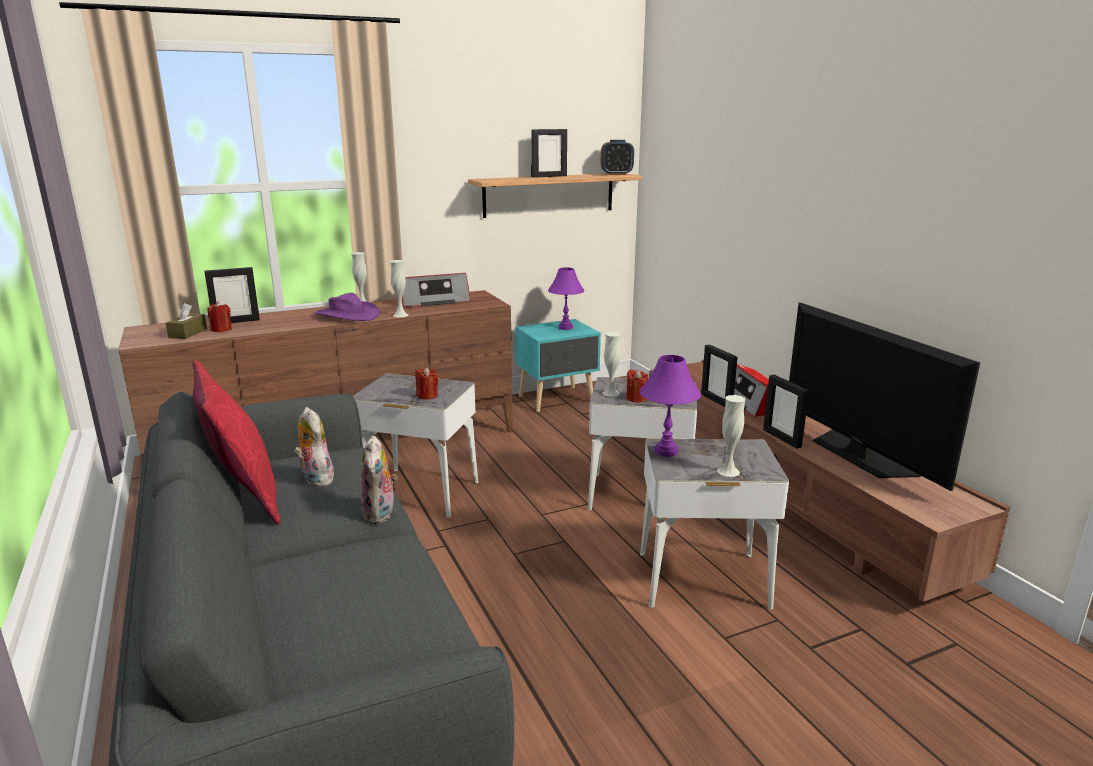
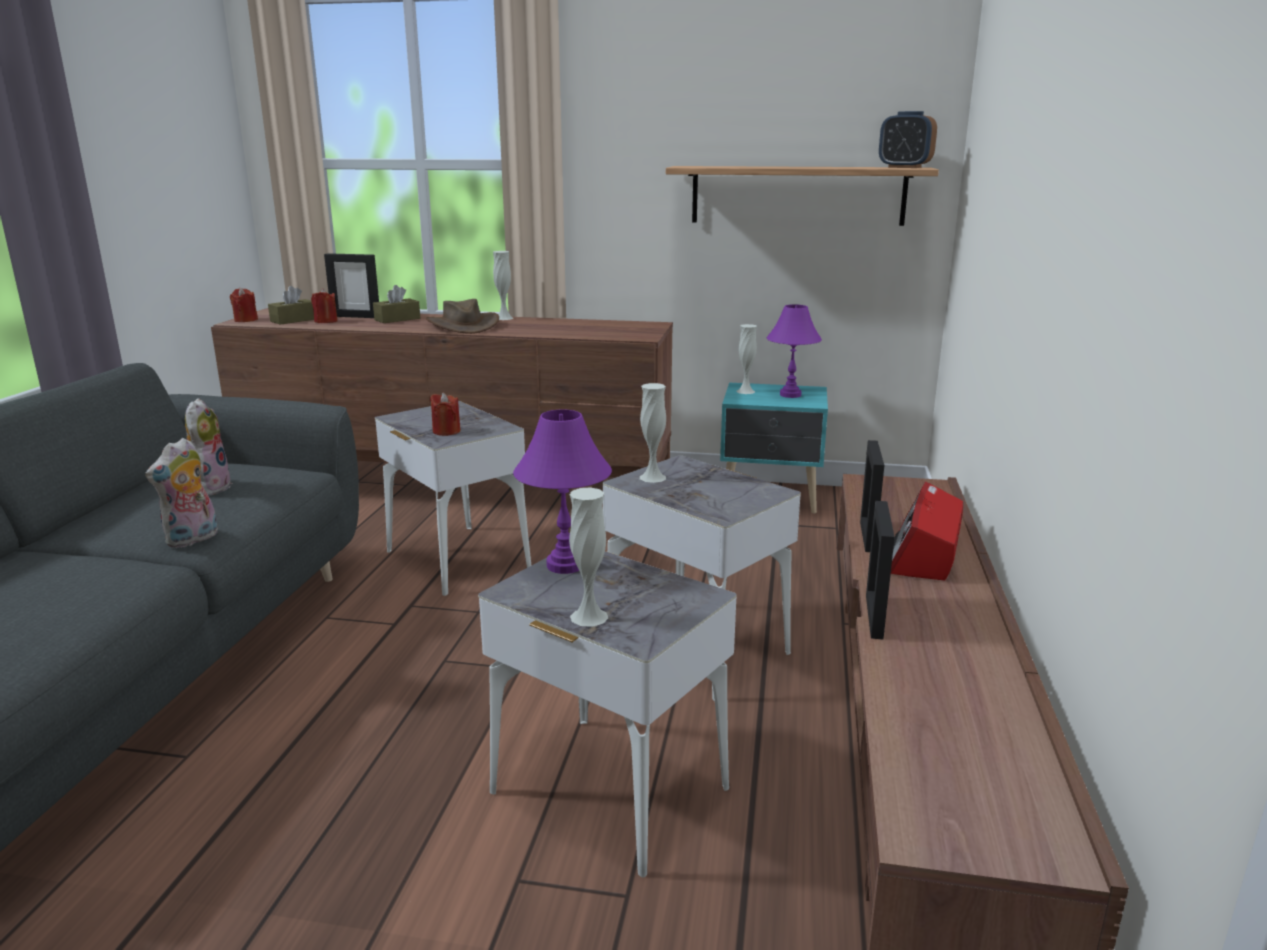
camera: 35 degrees right, 0 degrees up
(245, 498) = (133, 488): red pillow -> none
(279, 318) = (397, 319): none -> brown tissue box
(347, 315) = (462, 325): purple hat -> brown hat
(400, 315) = (513, 333): white vase -> white vase (745, 391)
(434, 301) = (585, 325): radio -> none
(549, 176) = (791, 166): picture frame -> none
(636, 398) = (671, 492): red candle -> red candle (246, 320)
(859, 455) = (966, 685): television -> none

